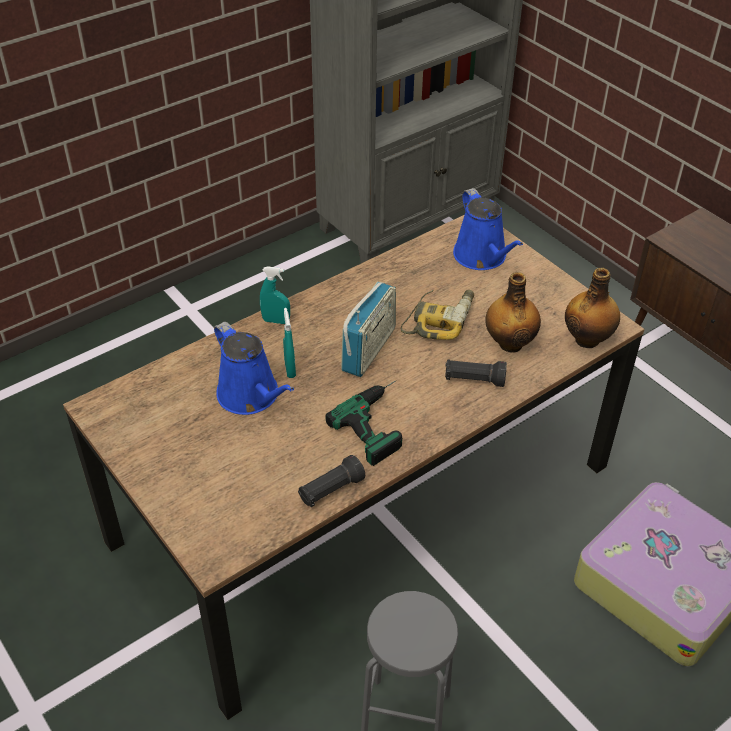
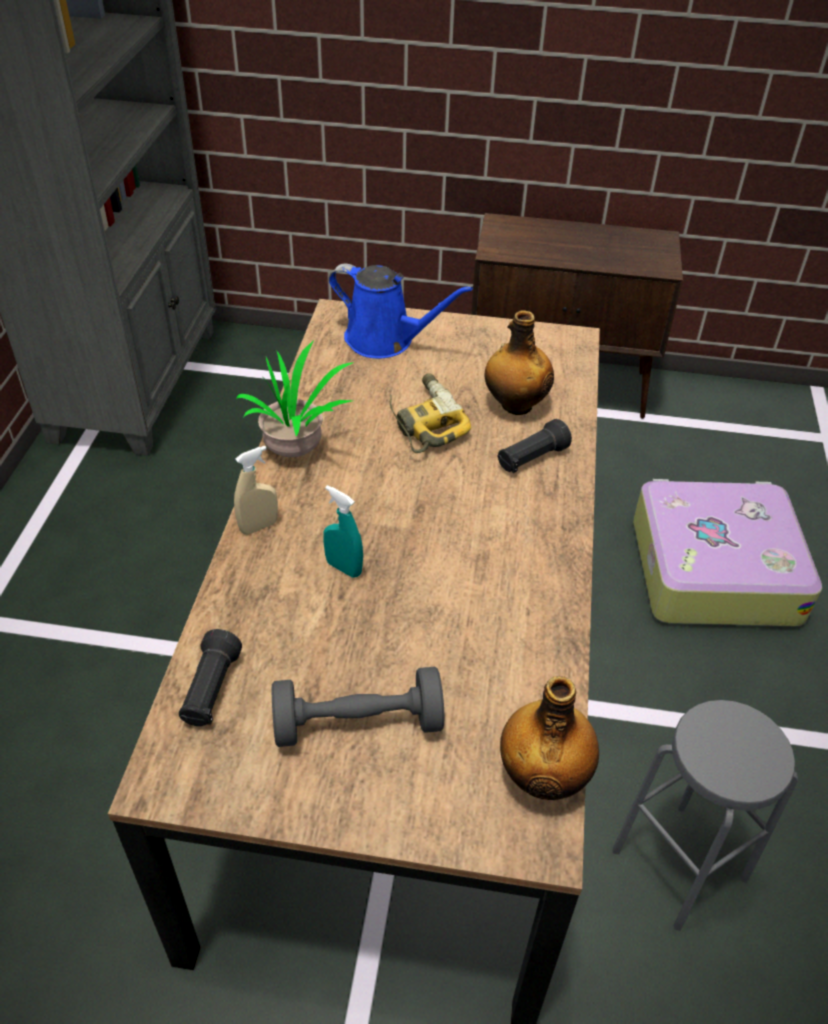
camera: 45 degrees left, 0 degrees up
(201, 446) = (358, 724): none -> grey dumbbell
(251, 396) = (340, 626): blue watering can -> none
(276, 321) = (259, 526): turquoise spray bottle -> beige spray bottle
(330, 490) = (553, 663): black flashlight -> black flashlight (211, 690)
(347, 292) = (297, 449): none -> potted plant
(369, 349) = (397, 493): radio -> none
(380, 422) = (506, 558): power drill -> none
(588, 339) = (571, 362): bottle -> bottle (543, 777)

